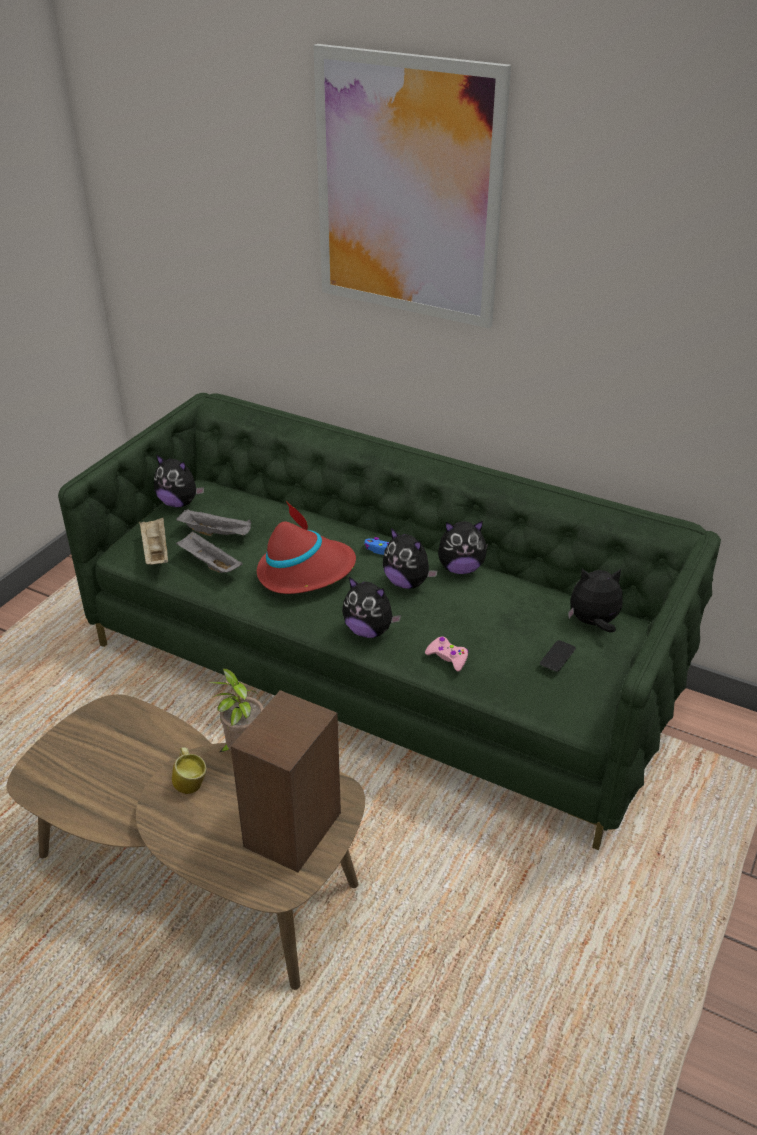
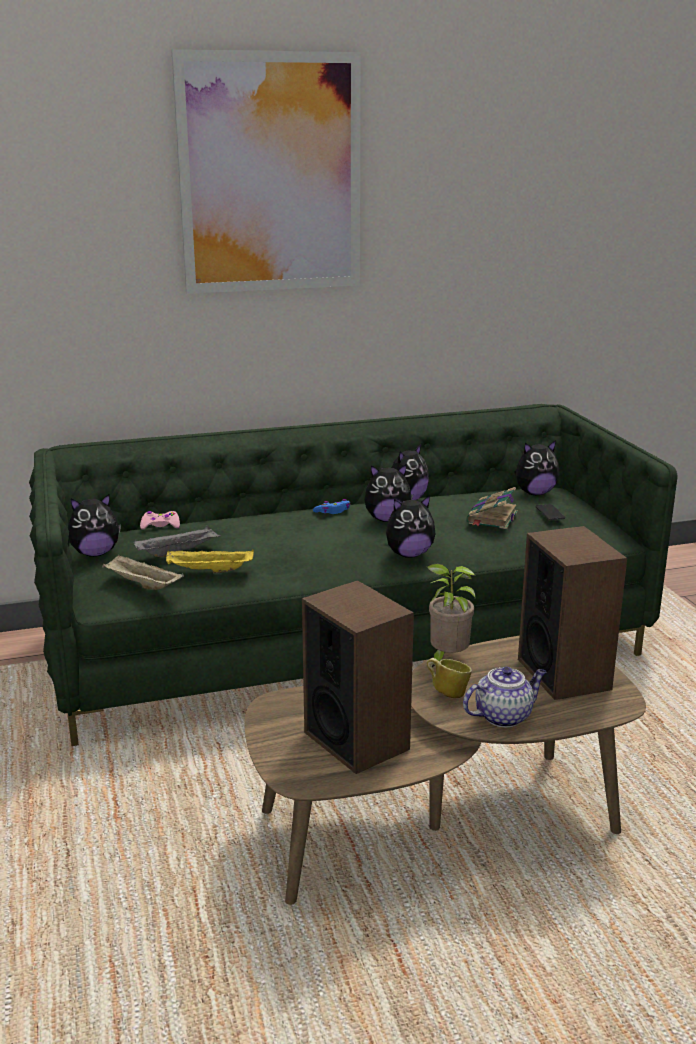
camera: 45 degrees left, 15 degrees down
(104, 775) = (356, 740): none -> speaker
(187, 832) = (504, 716): none -> teapot
(209, 564) = (209, 571): grey tray -> yellow tray
(305, 571) = (302, 542): red hat -> none
(447, 657) = (488, 542): pink game controller -> pink game controller (160, 525)
(492, 632) = (492, 518): none -> book
(593, 623) = (534, 493): plush toy -> plush toy turned 150 degrees counterclockwise

